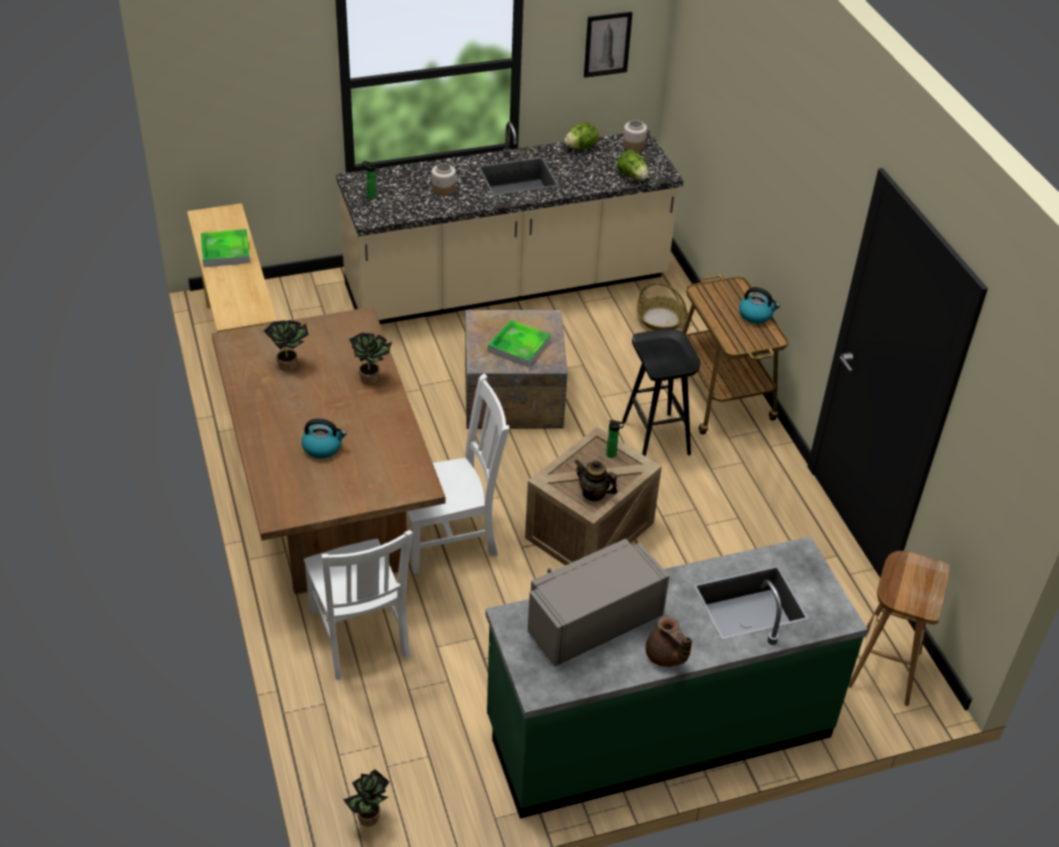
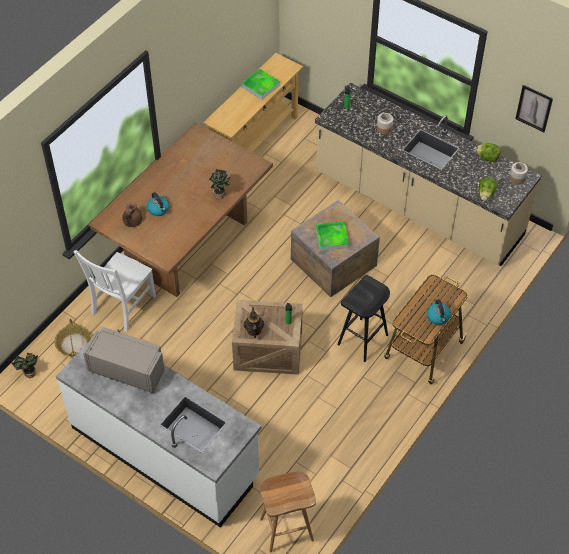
camera: 55 degrees right, 10 degrees up
(290, 365) = (201, 162): potted plant -> none
(450, 538) = (211, 300): white chair -> none
(658, 728) = (165, 452): green counter -> white counter
(660, 319) = (462, 287): basket -> basket (74, 344)
(666, 657) = (129, 409): brown teapot -> brown teapot (132, 222)

